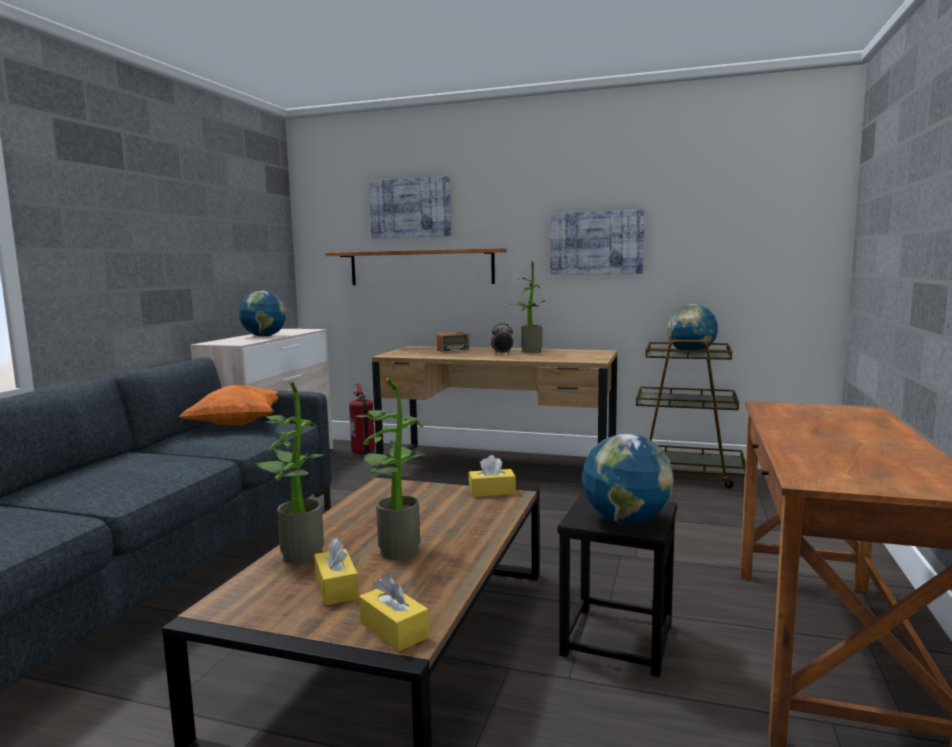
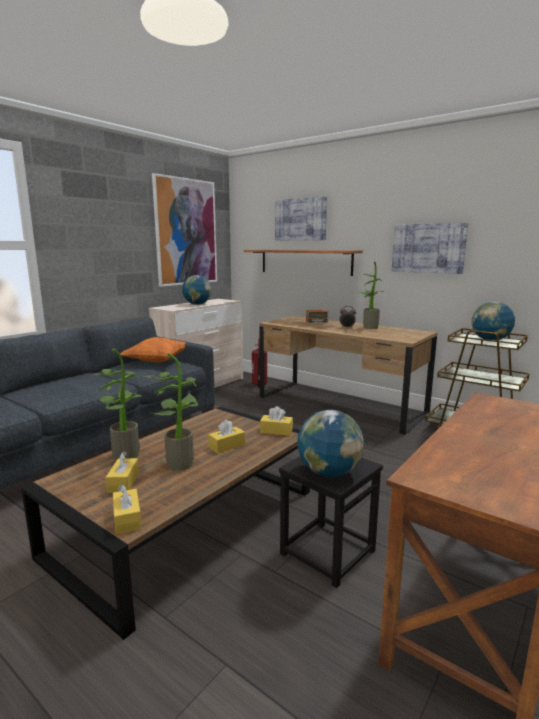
camera: 20 degrees right, 5 degrees up
(236, 226) = (186, 232): none -> picture
(443, 519) = (227, 446): none -> yellow tissue box

